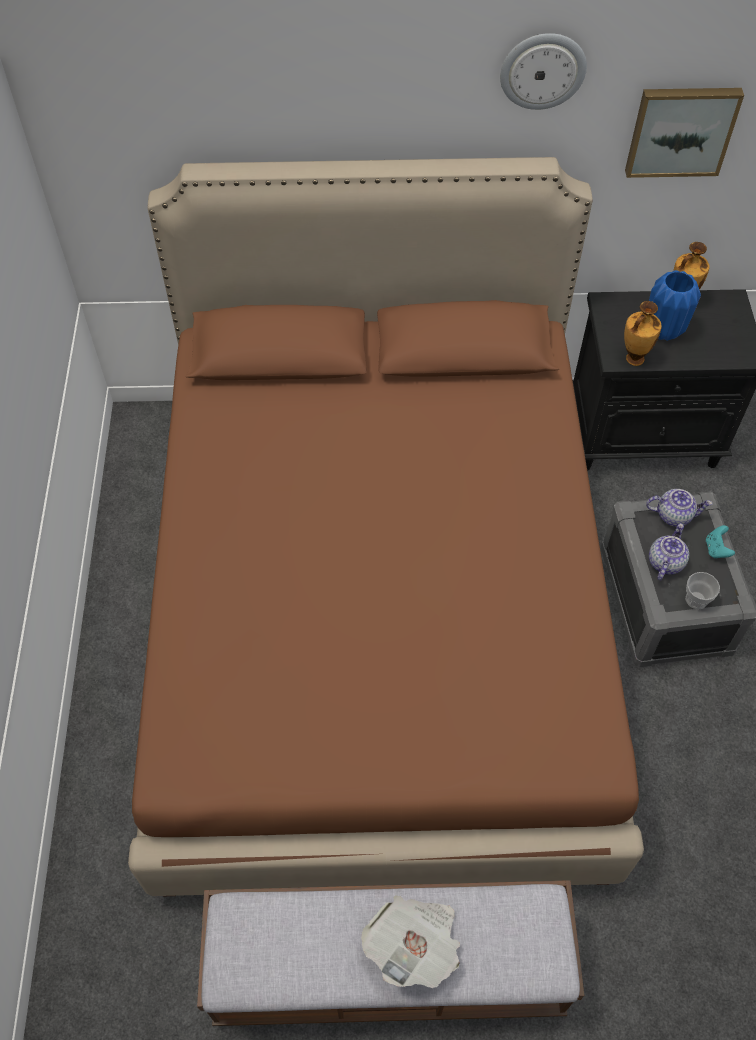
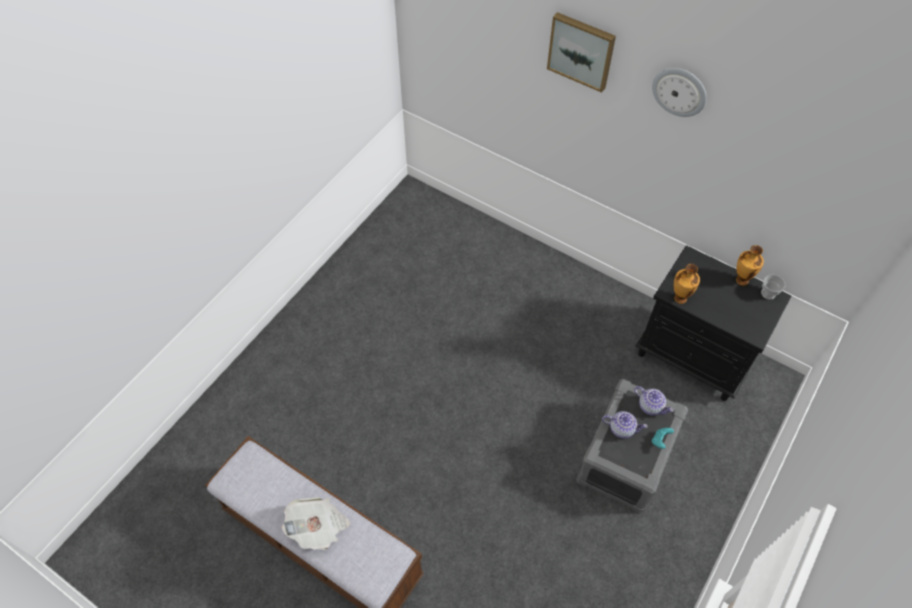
camera: 35 degrees right, 0 degrees up
(377, 615) = (456, 365): brown bed -> none
(664, 329) = (714, 291): blue vase -> none
(665, 562) = (622, 428): teapot -> teapot turned 45 degrees clockwise
(681, 130) = (763, 168): picture -> picture (581, 51)
(696, 600) = (622, 460): cup -> cup (768, 293)

